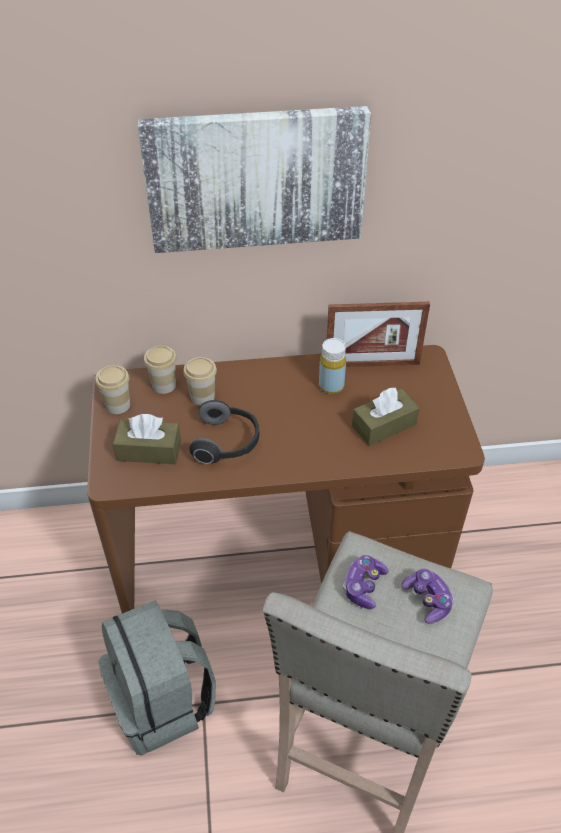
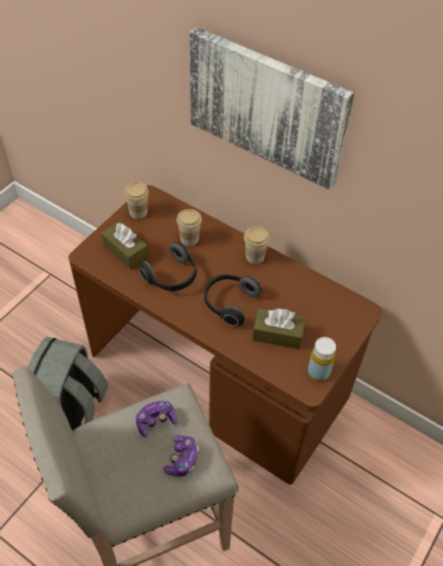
camera: 40 degrees right, 5 degrees up
(164, 385) = (176, 216): cup -> cup (255, 256)
(310, 429) = (229, 303): none -> headphones
(331, 386) = (274, 285): yellow bottle -> yellow bottle (318, 372)
(372, 364) = (318, 289): picture frame -> none

